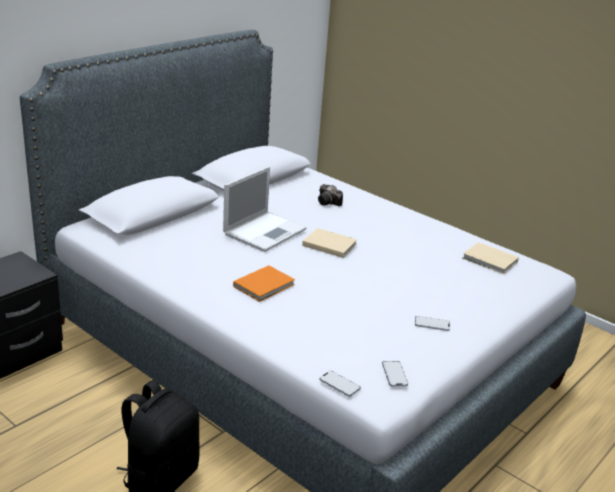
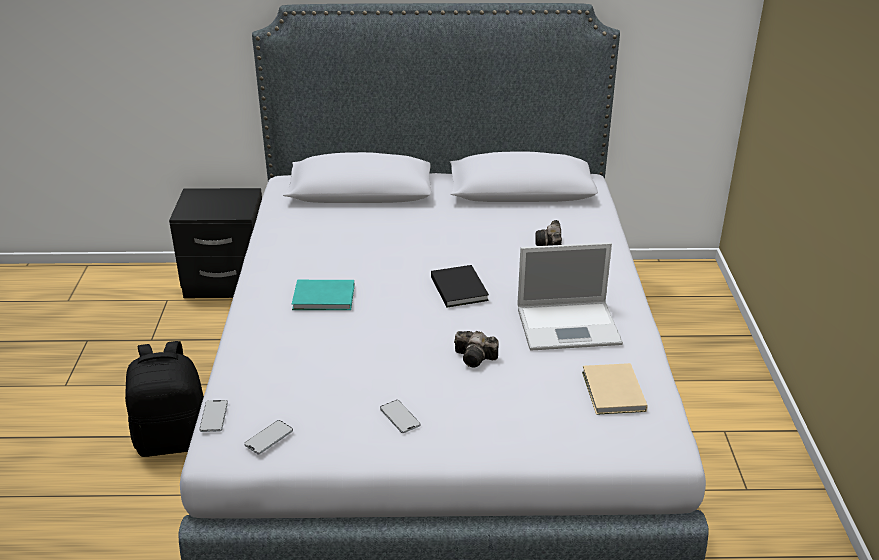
camera: 50 degrees right, 5 degrees up
(265, 231) = (425, 247): laptop -> laptop (570, 325)
(265, 285) = (325, 298): orange book -> turquoise book
(328, 244) = (459, 287): beige book -> black book
(407, 276) = (476, 358): none -> camera

